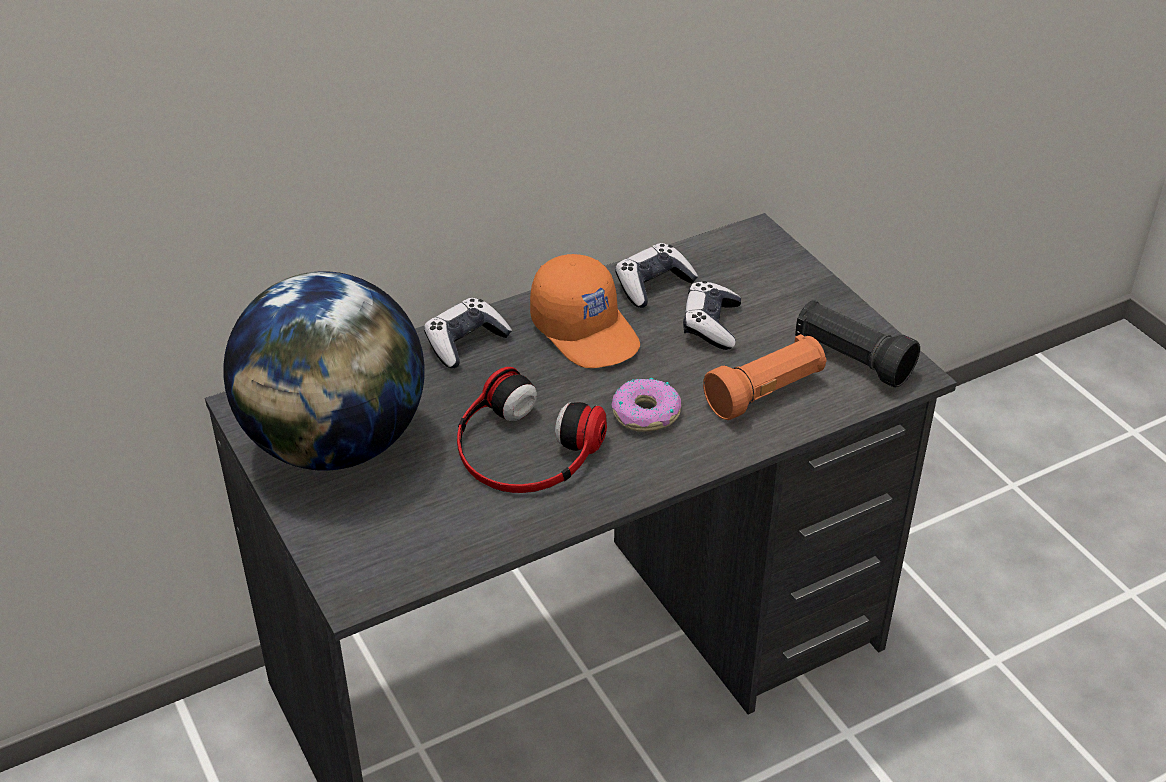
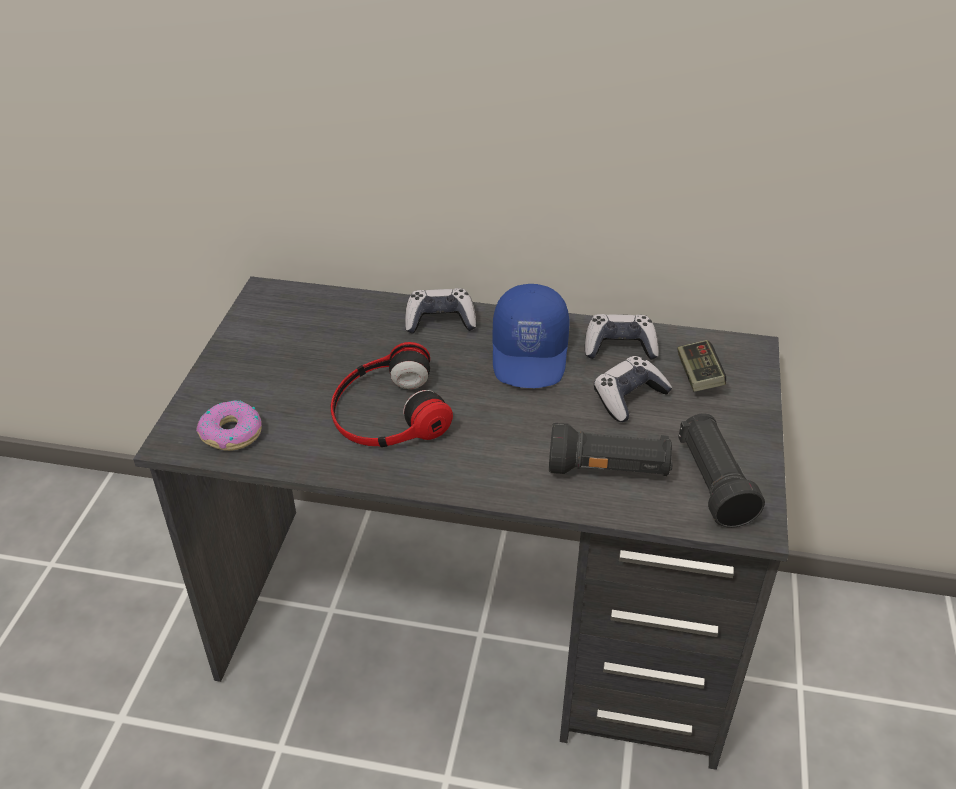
camera: 40 degrees right, 0 degrees up
(335, 444) = (282, 343): globe -> none
(586, 330) = (531, 354): orange cap -> blue cap
(645, 414) = (499, 434): donut -> donut (231, 433)
(743, 277) = (698, 376): none -> game controller
(765, 393) = (608, 470): orange flashlight -> black flashlight

